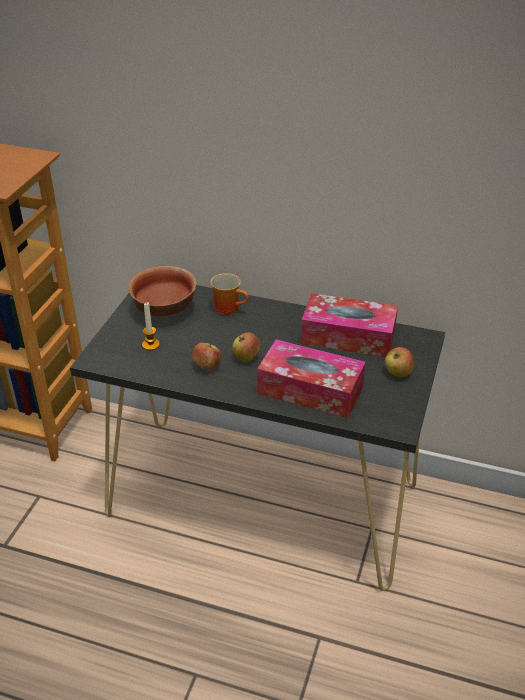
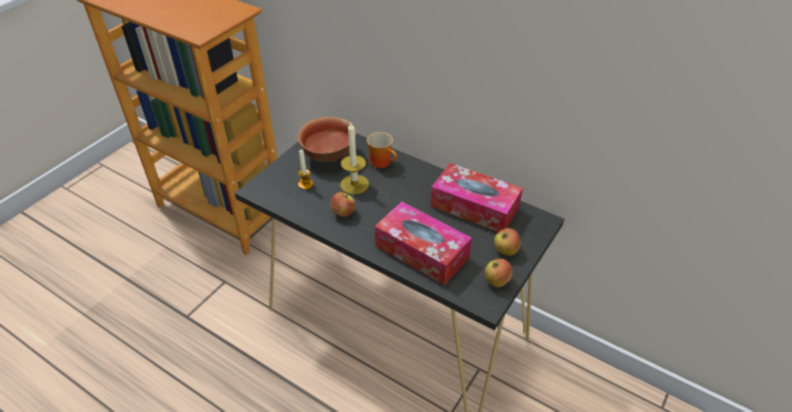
camera: 15 degrees right, 5 degrees up
(207, 335) = (354, 184): none -> candle
(246, 357) = (379, 210): apple -> apple (497, 281)

